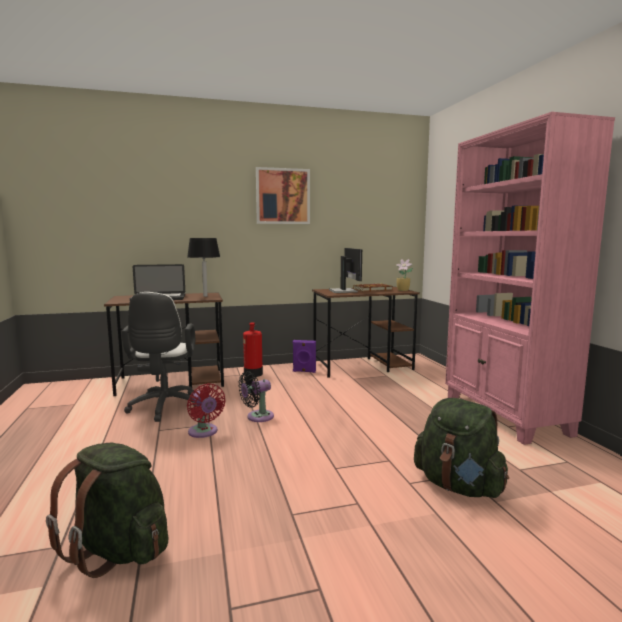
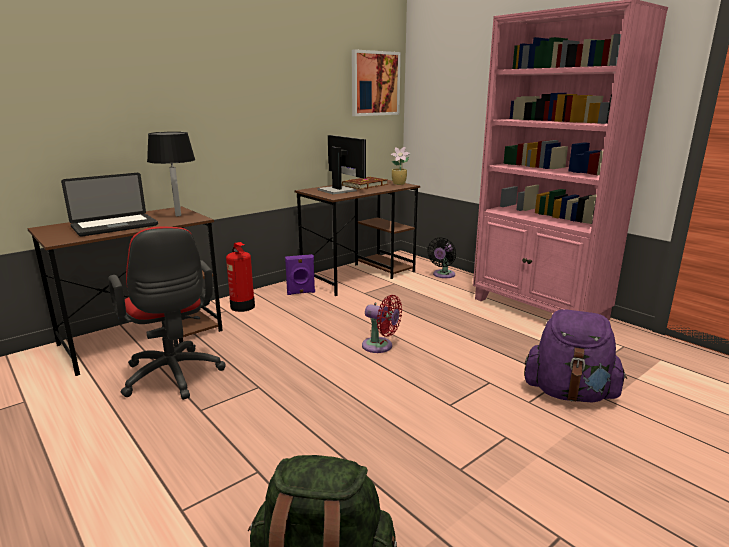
camera: 25 degrees left, 10 degrees up
(164, 408) = (173, 378): white office chair -> red office chair
(204, 432) = (264, 399): red fan -> red fan (380, 346)
(257, 417) = (307, 364): black fan -> black fan (443, 275)
(283, 196) = (252, 68): picture -> picture (375, 83)
(458, 486) = (569, 393): green backpack -> purple backpack

